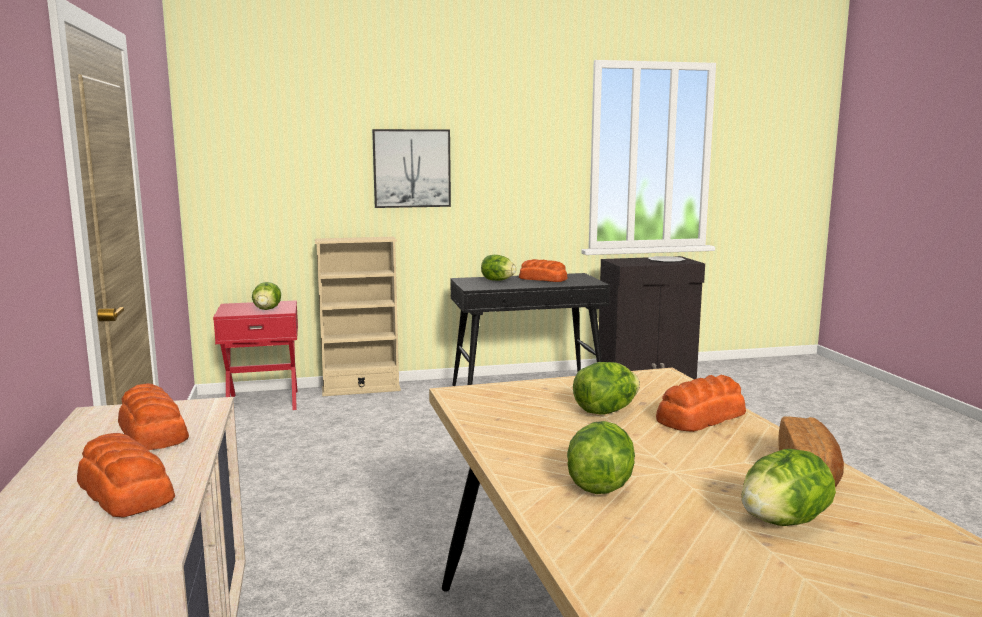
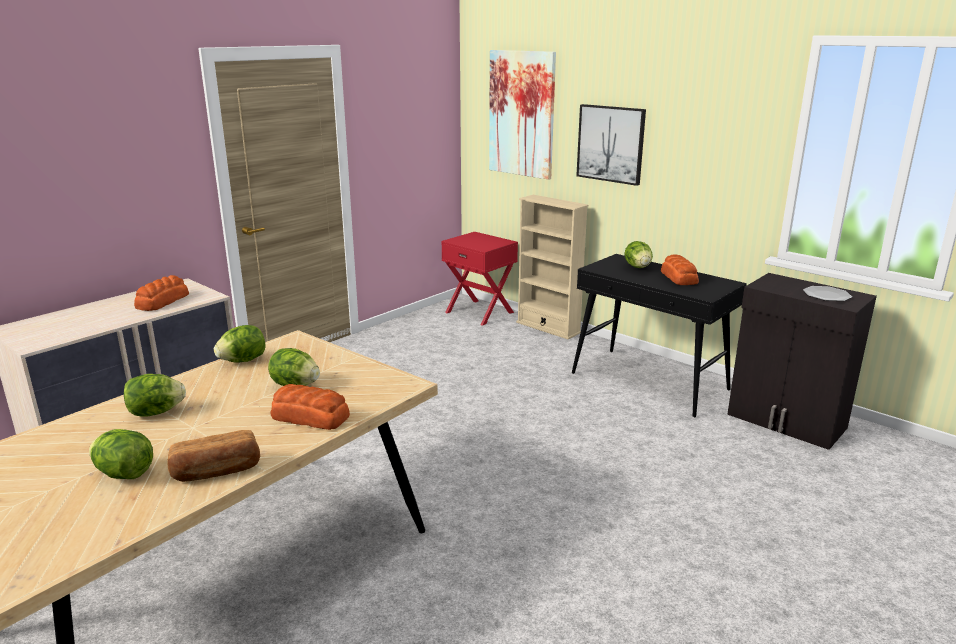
camera: 55 degrees right, 10 degrees up
(125, 491) = (88, 322): bread -> none
(267, 309) = (479, 244): lettuce -> lettuce (243, 360)
(285, 146) = (521, 114): none -> picture

